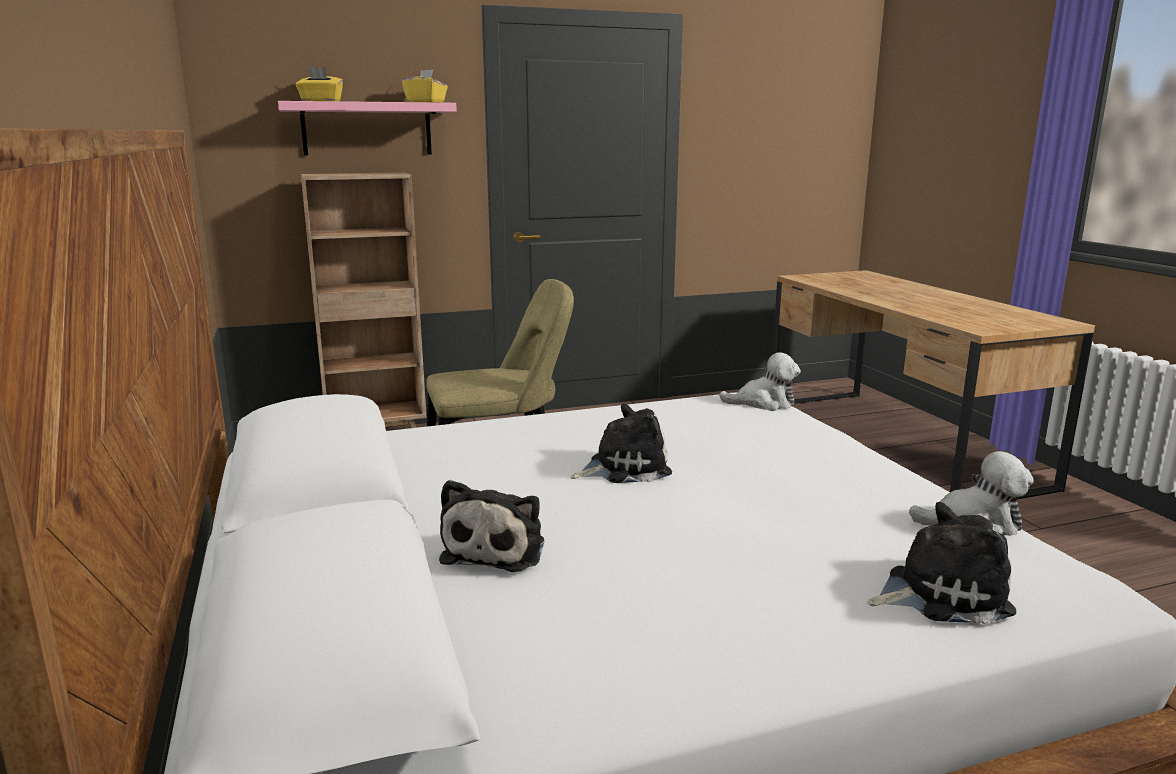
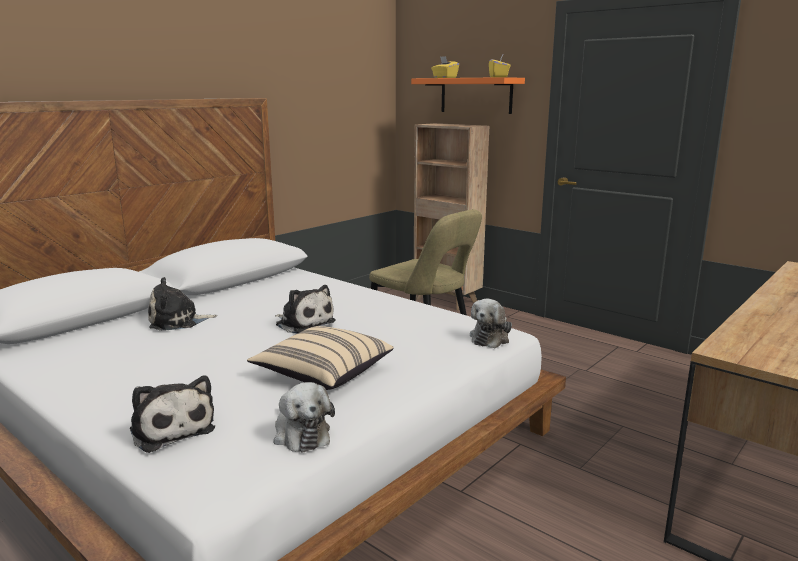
camera: 60 degrees right, 0 degrees up
(367, 129) = (476, 95): pink shelf -> orange shelf
(763, 403) = (491, 338): plush toy -> plush toy turned 60 degrees clockwise
(810, 487) = (323, 374): none -> beige pillow

